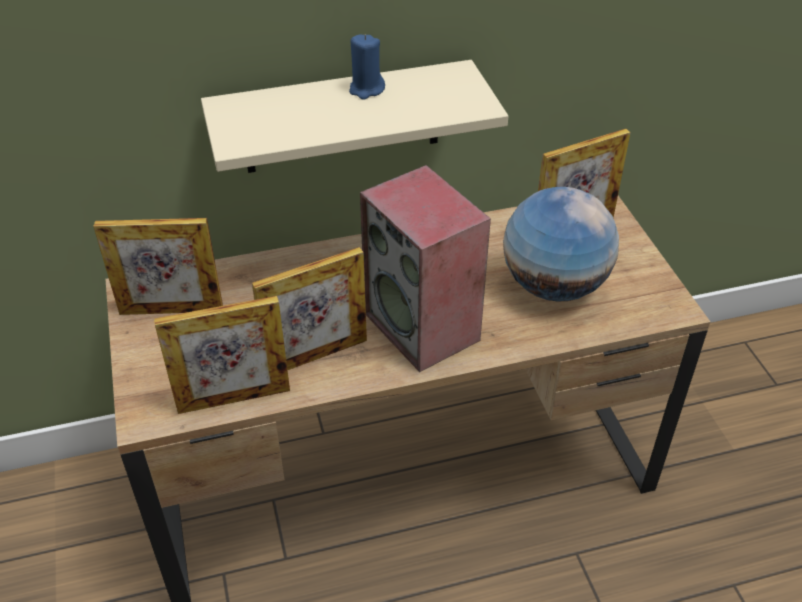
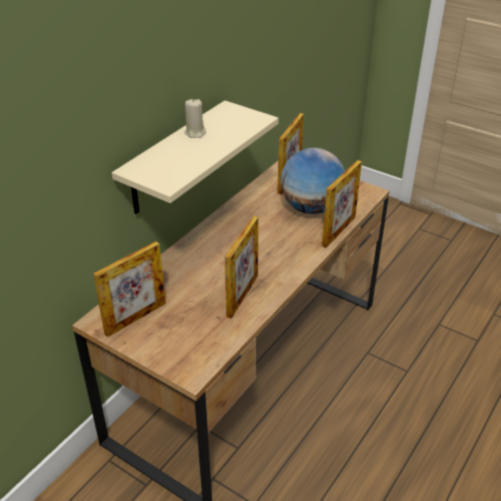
camera: 40 degrees left, 5 degrees down
(234, 399) = (227, 337): picture frame -> picture frame (338, 231)
(366, 89) = (195, 133): blue candle -> beige candle
(423, 327) = (276, 255): speaker -> none

